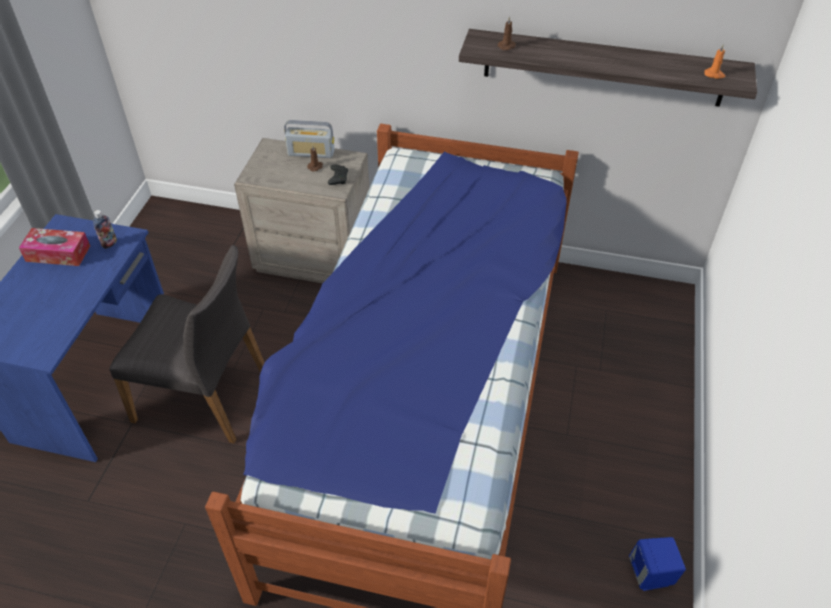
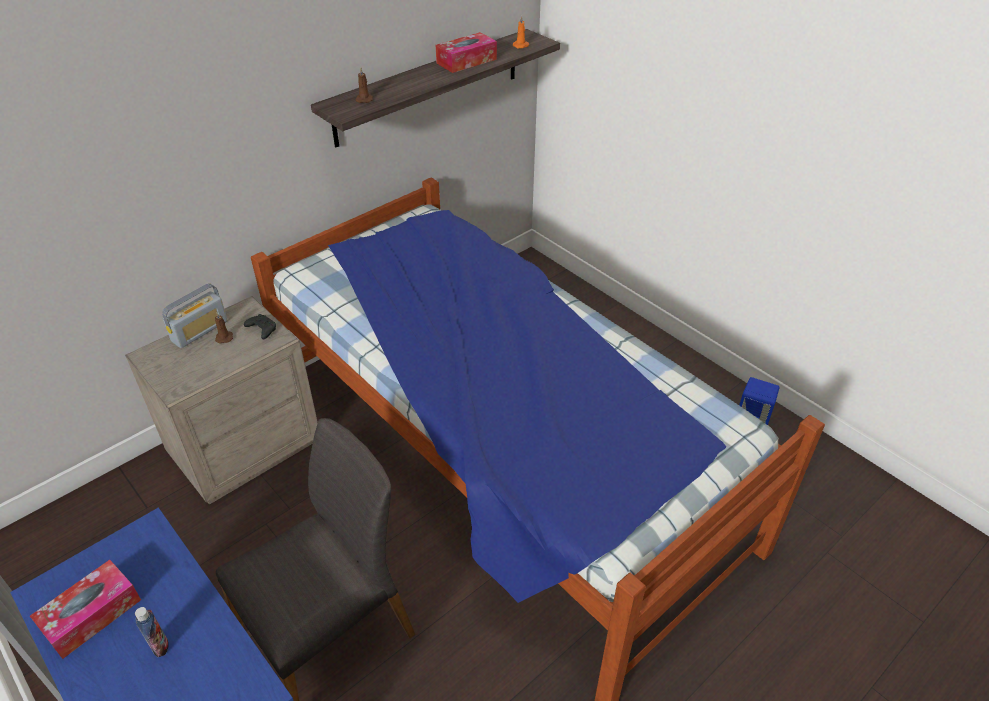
camera: 55 degrees left, 5 degrees down
(109, 243) = (138, 553): bottle -> bottle (160, 646)
(640, 61) = (466, 61): none -> tissue box

